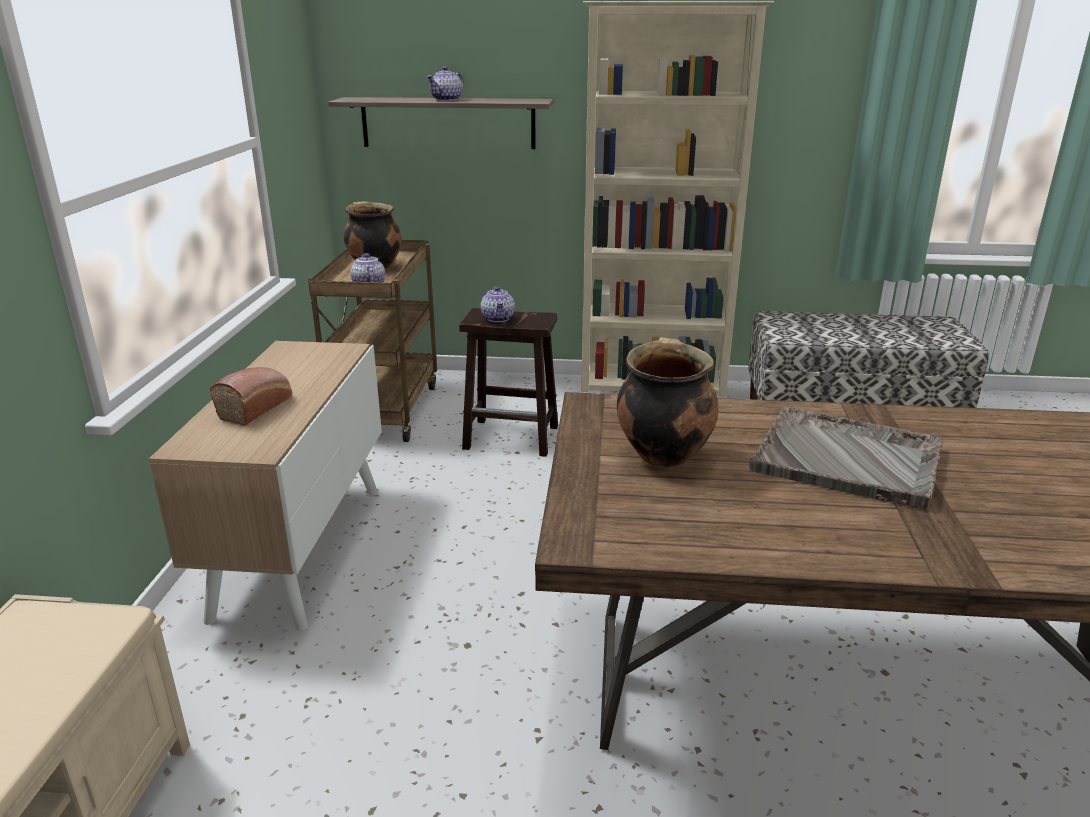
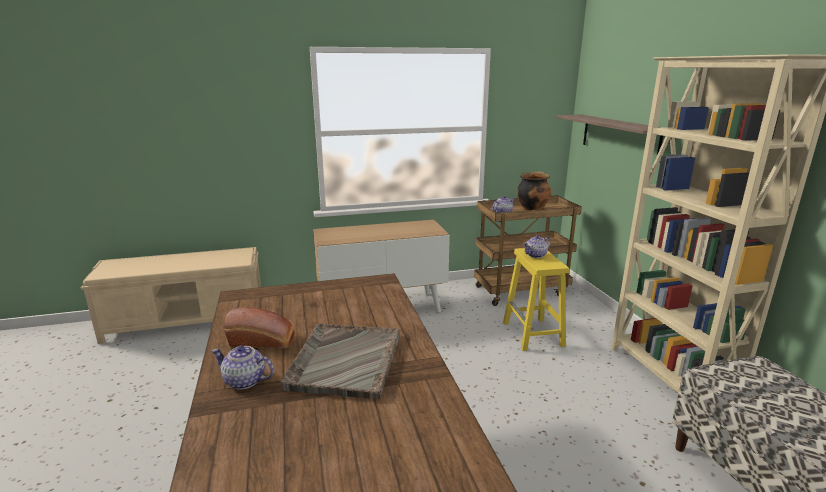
camera: 70 degrees right, 5 degrees down
(257, 407) = (363, 232): bread -> bread (264, 341)
(447, 99) = (609, 121): teapot -> teapot (245, 381)
(513, 437) = (533, 334): brown stool -> yellow stool
(662, 454) = (328, 304): cooking pot -> none

